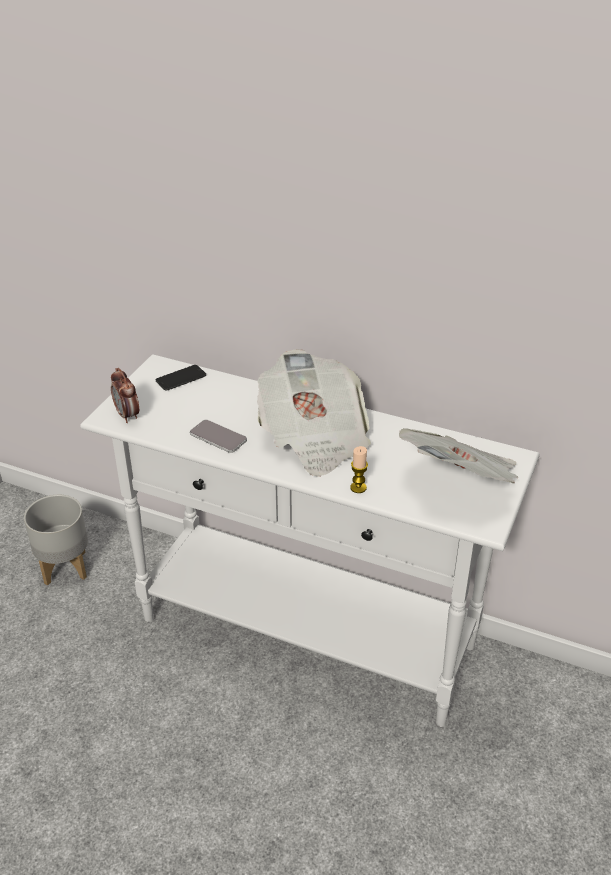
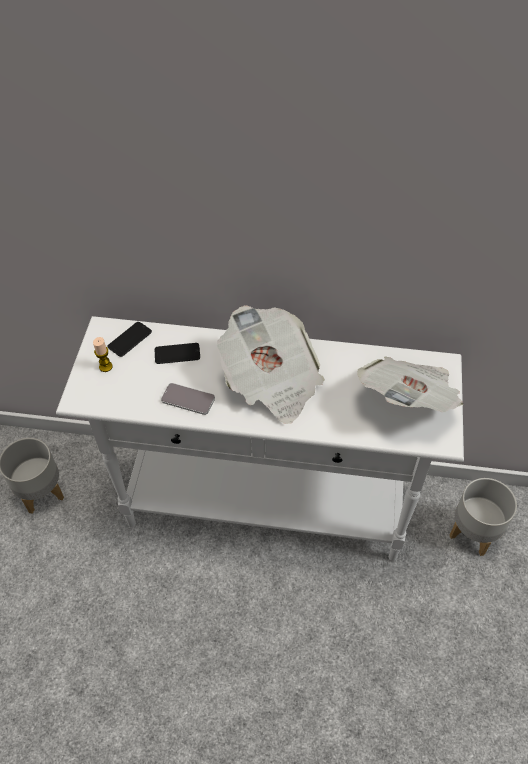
camera: 15 degrees left, 15 degrees up
(127, 415) = (97, 393): alarm clock -> none
(224, 398) = (177, 354): none -> phone
(358, 487) = (328, 427): candle -> candle (105, 366)
(553, 721) = (474, 533): none -> grey planter

